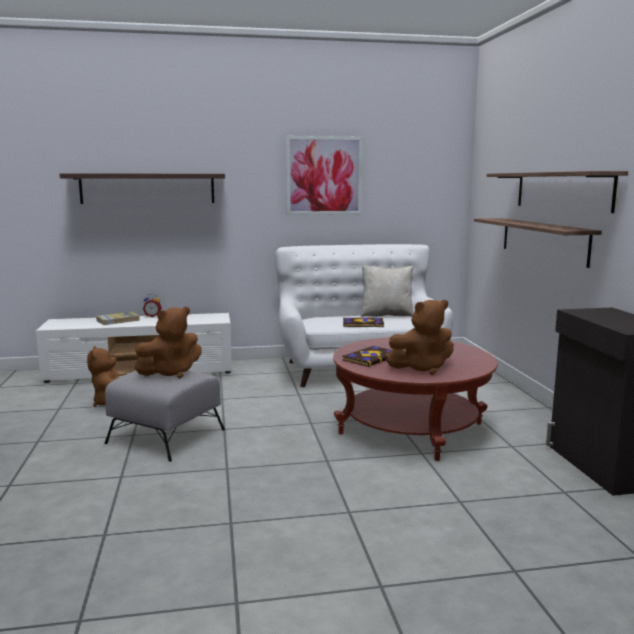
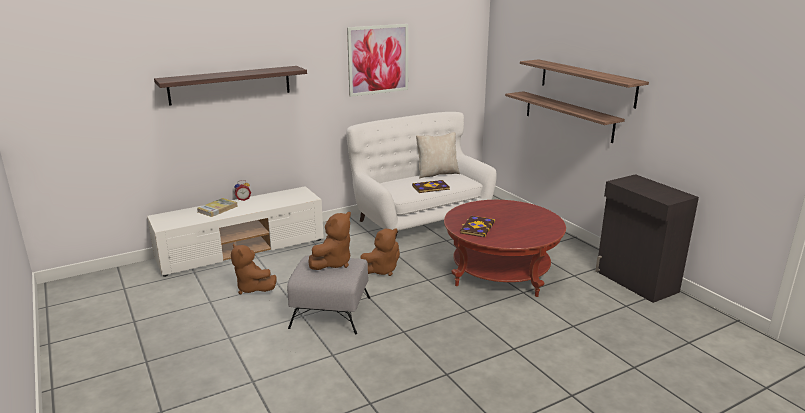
camera: 20 degrees left, 10 degrees up
(422, 368) = (520, 233): brown plush toy -> brown plush toy (381, 270)

